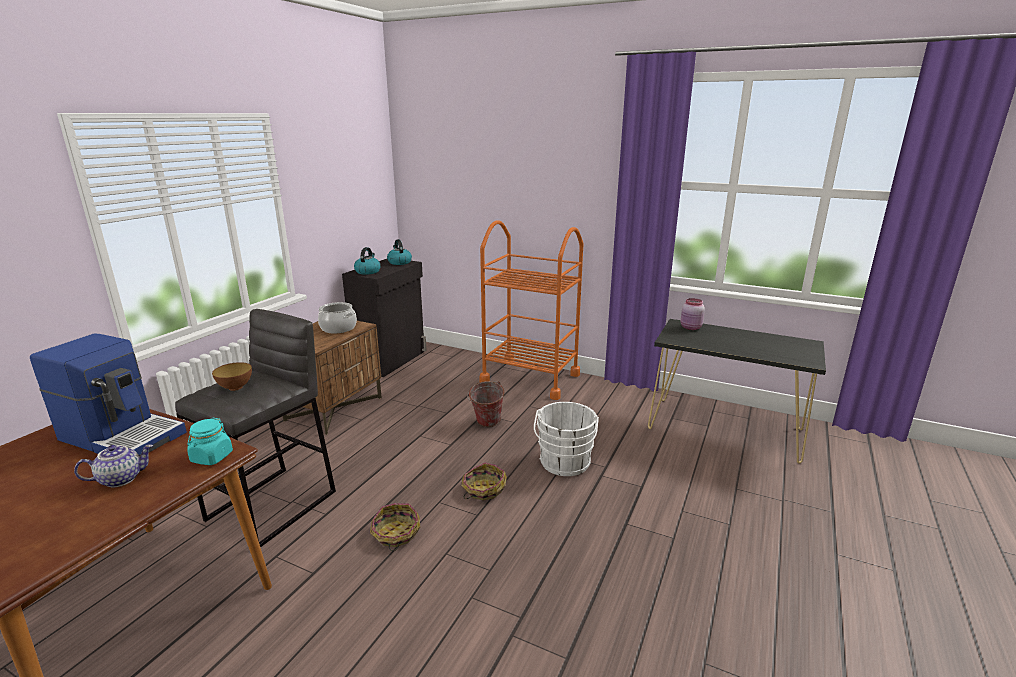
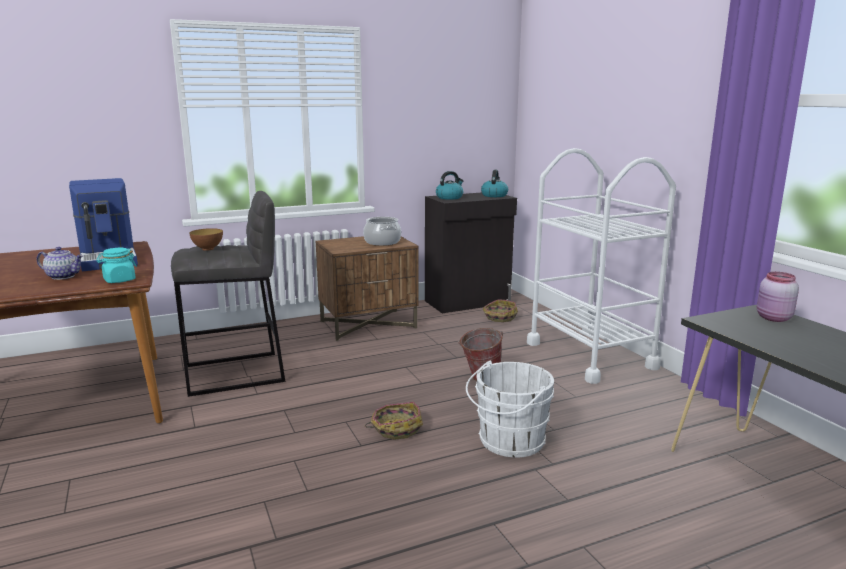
camera: 40 degrees right, 5 degrees down
(395, 534) = (280, 428): basket -> basket (499, 317)
(530, 378) = (590, 355): orange cart -> white cart

